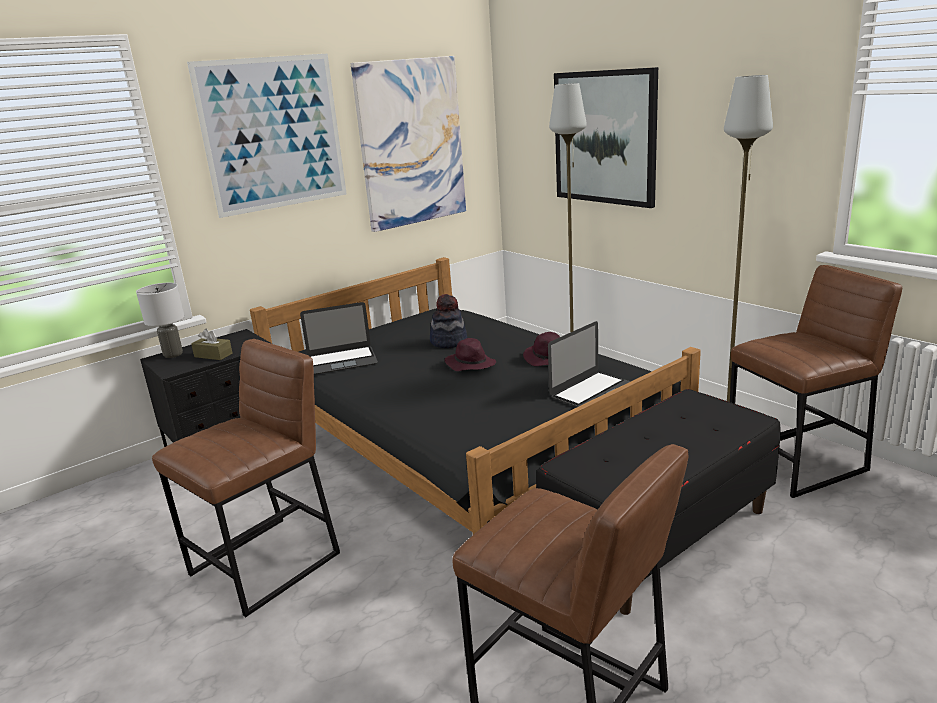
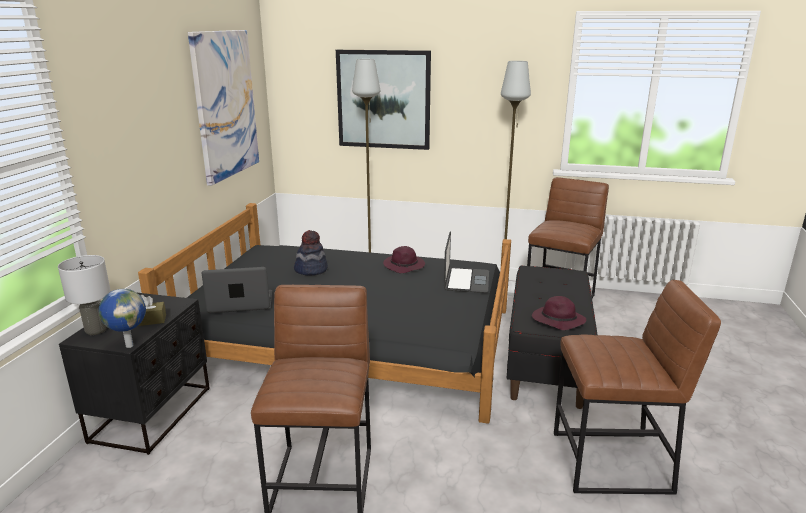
camera: 40 degrees left, 0 degrees up
(171, 373) = (129, 345): none -> globe
(273, 134) = (142, 97): picture -> none
(342, 360) = (241, 302): laptop -> laptop turned 135 degrees counterclockwise
(470, 364) = (354, 282): purple hat -> purple hat (557, 321)

